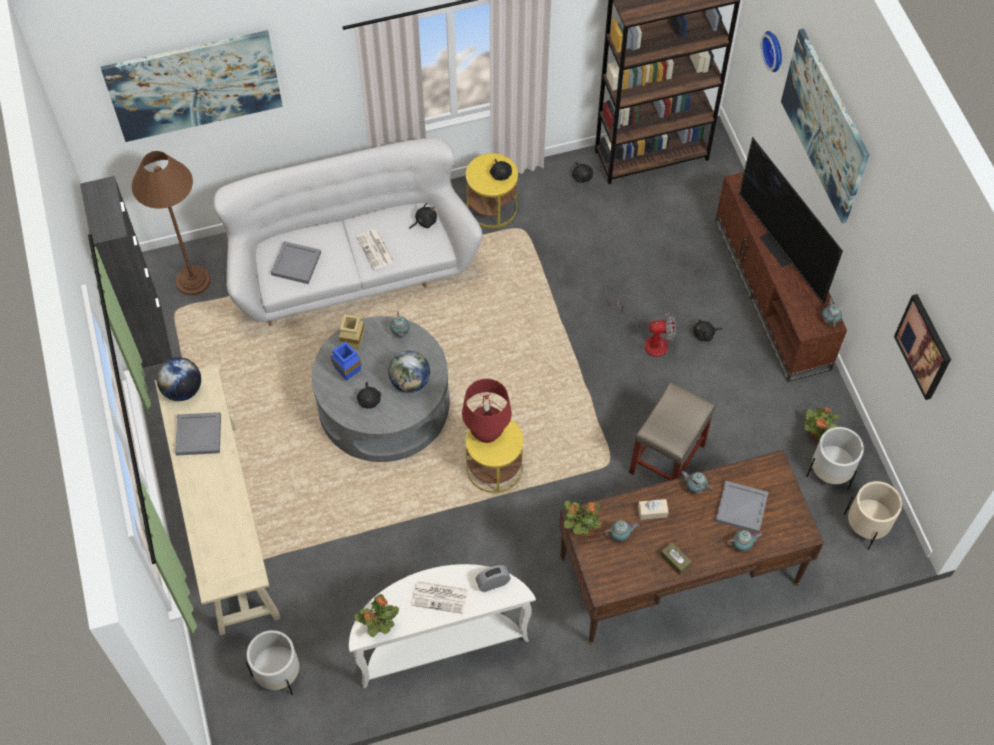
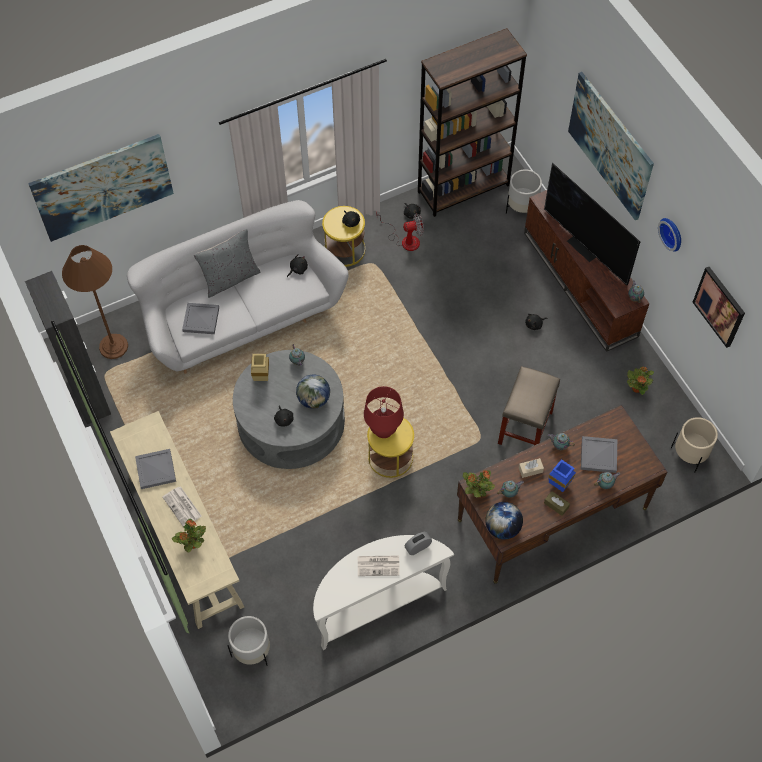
camera: 10 degrees left, 0 degrees up
(183, 390) = (134, 435): globe -> globe (502, 528)
(341, 220) = (230, 278): none -> grey pillow
(349, 373) = (263, 400): blue vase -> blue vase (560, 484)
(376, 250) = (263, 298): newspaper -> newspaper (182, 507)
(379, 625) = (335, 596): potted plant -> potted plant (192, 544)
(649, 340) = (492, 336): fan -> fan (405, 240)
(775, 50) = (557, 92): wall clock -> wall clock (672, 233)
(830, 472) = (653, 417): white planter -> white planter (522, 208)

